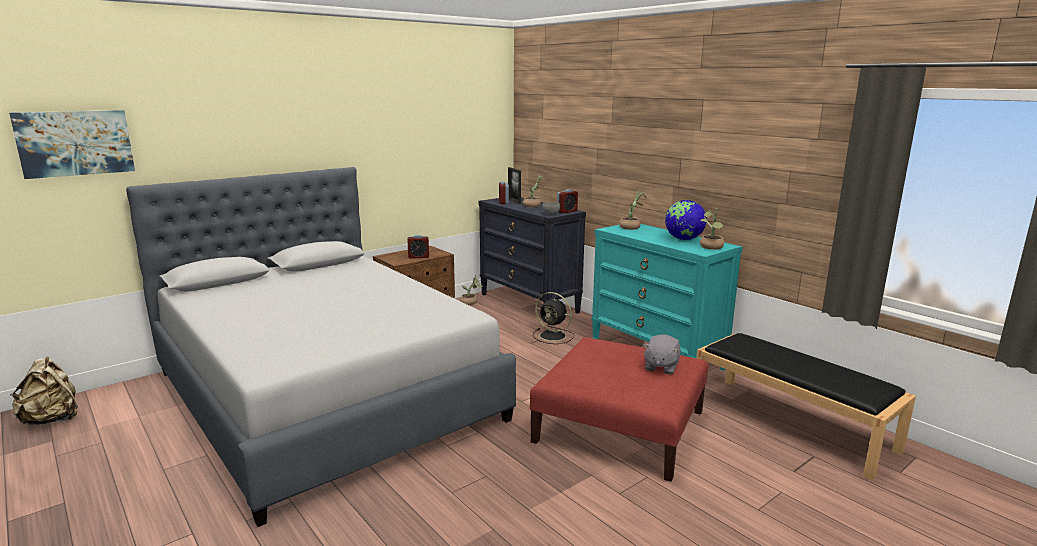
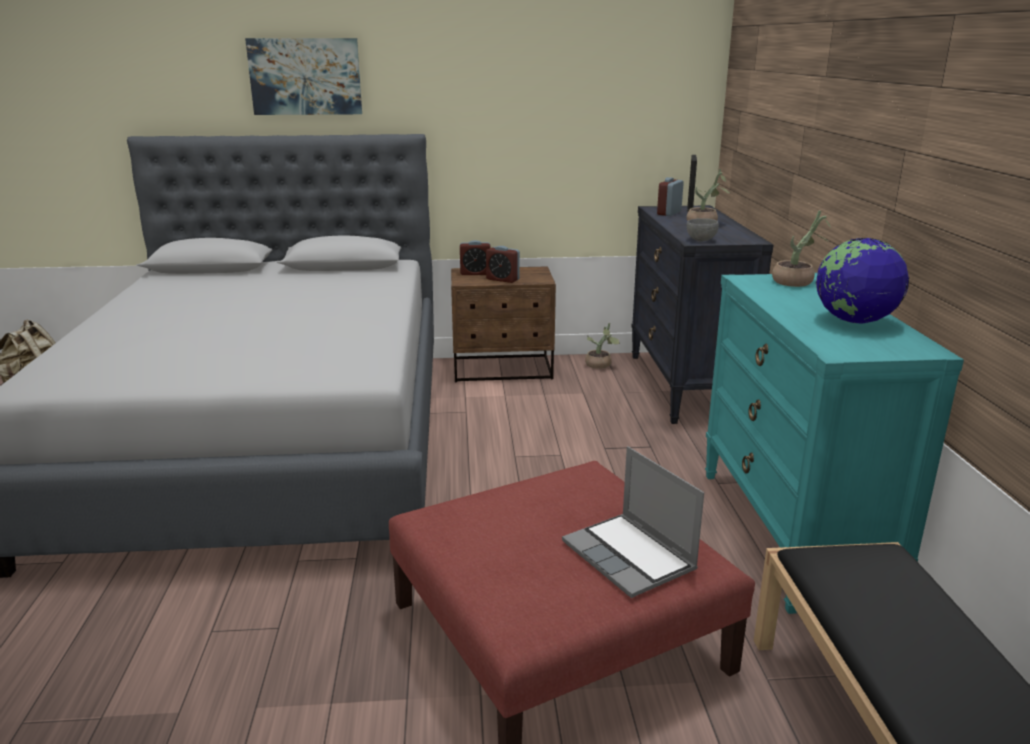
camera: 35 degrees right, 5 degrees up
(75, 143) = (79, 79): picture -> picture (305, 76)
(554, 336) = (654, 448): black fan -> none
(567, 211) = (739, 239): alarm clock -> alarm clock (475, 273)
(660, 367) = (630, 557): grey plush toy -> laptop
(711, 247) = (878, 348): potted plant -> none

